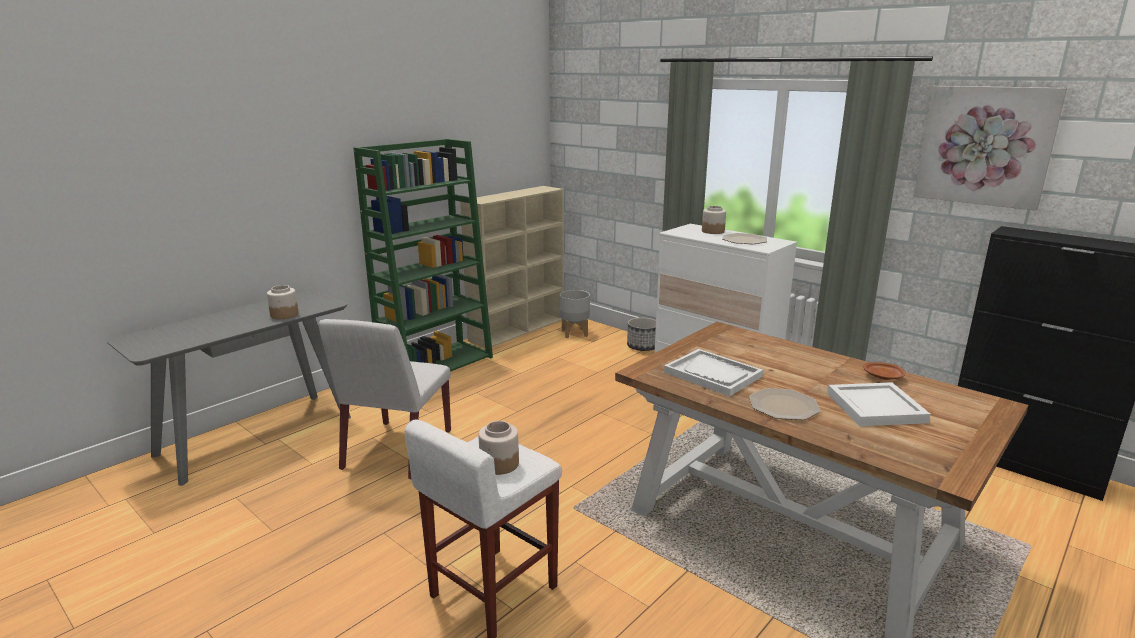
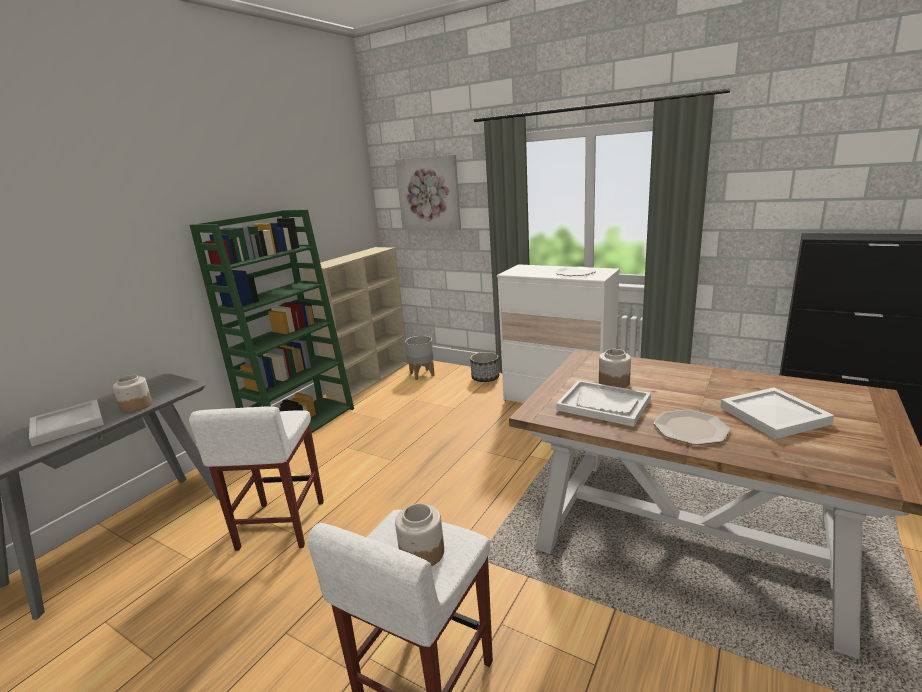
camera: 10 degrees left, 0 degrees up
(225, 321) = (66, 424): none -> white tray
(397, 450) = (281, 525): white chair -> white stool
(713, 231) = (542, 268): jar -> jar (613, 382)
(883, 377) = (756, 382): brown plate -> none
(985, 146) = (780, 164): picture -> picture (429, 193)

